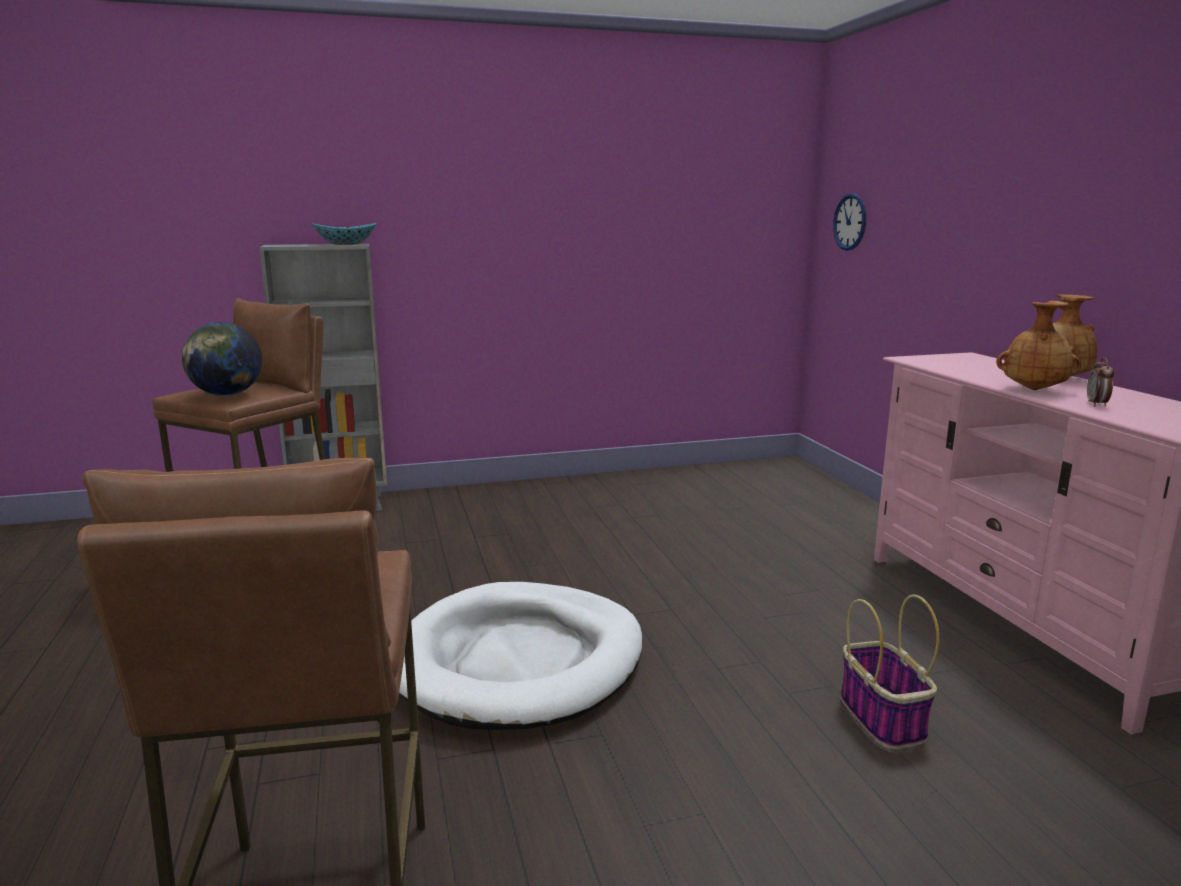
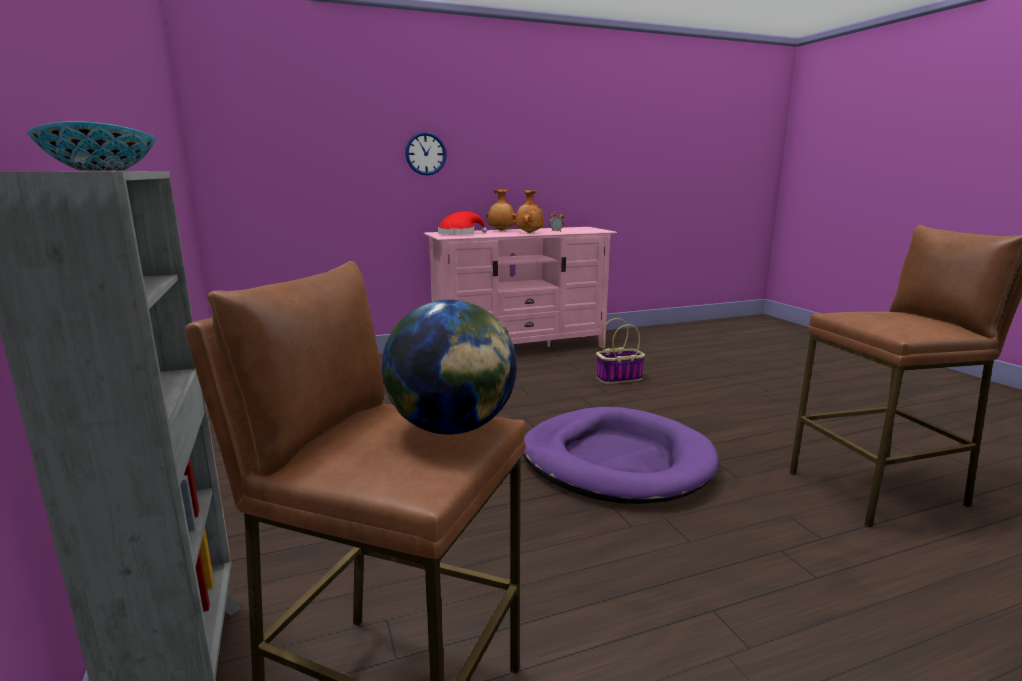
camera: 95 degrees left, 0 degrees up
(519, 661) = (615, 461): white dog bed -> purple dog bed
(850, 222) = (253, 156): wall clock -> wall clock (425, 153)
(954, 362) = (459, 234): none -> red hat

